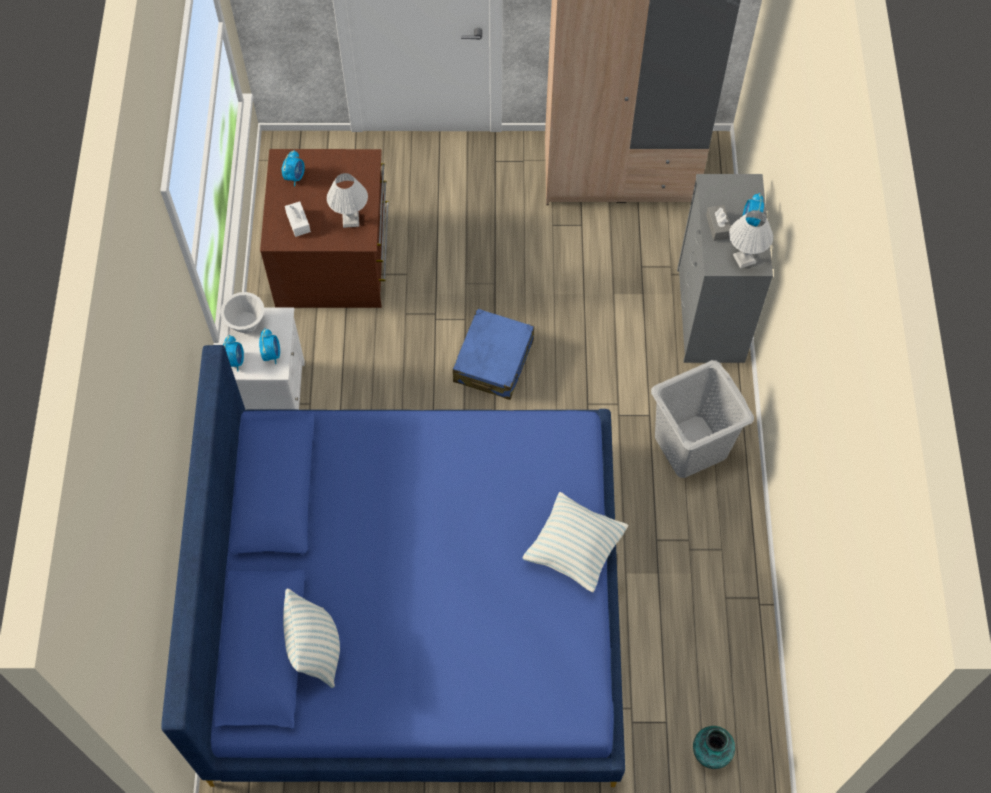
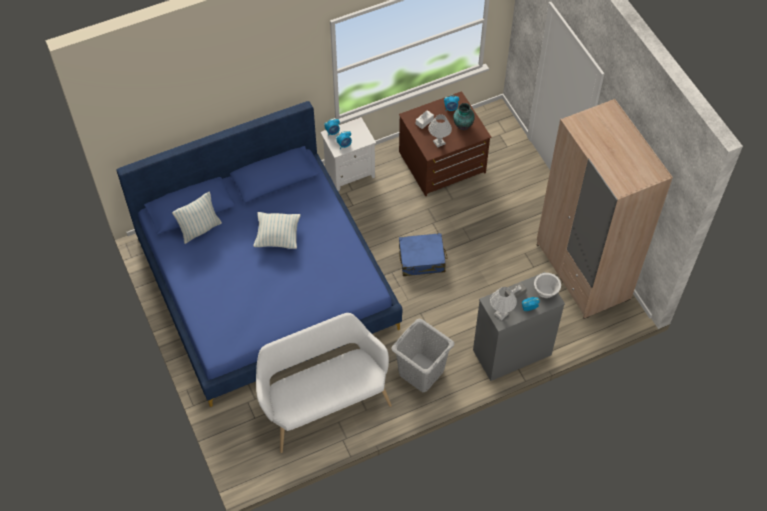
camera: 65 degrees right, 5 degrees down
(246, 324) = (355, 127): white bowl -> white bowl (545, 292)
(574, 550) = (303, 315): pillow -> pillow (277, 237)
(683, 605) = (323, 402): none -> white bench
(709, 753) = (247, 444): vase -> vase (463, 125)

